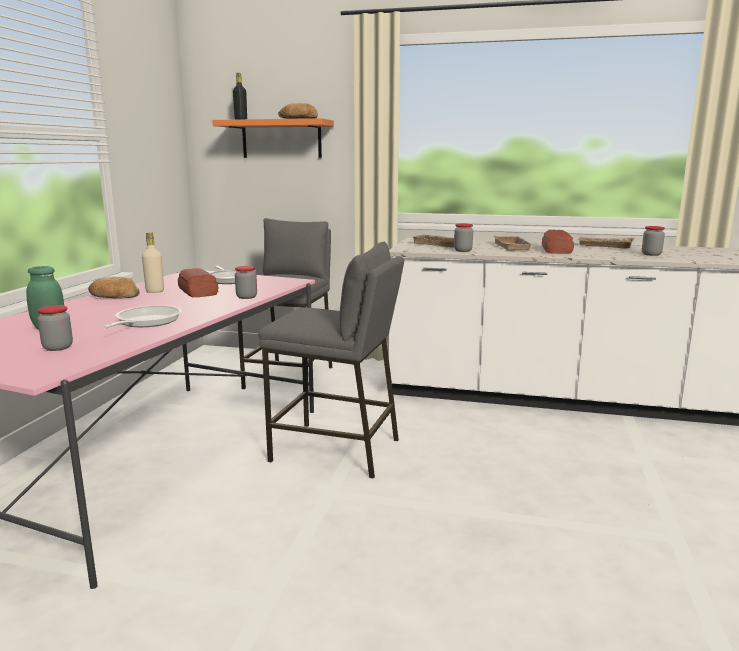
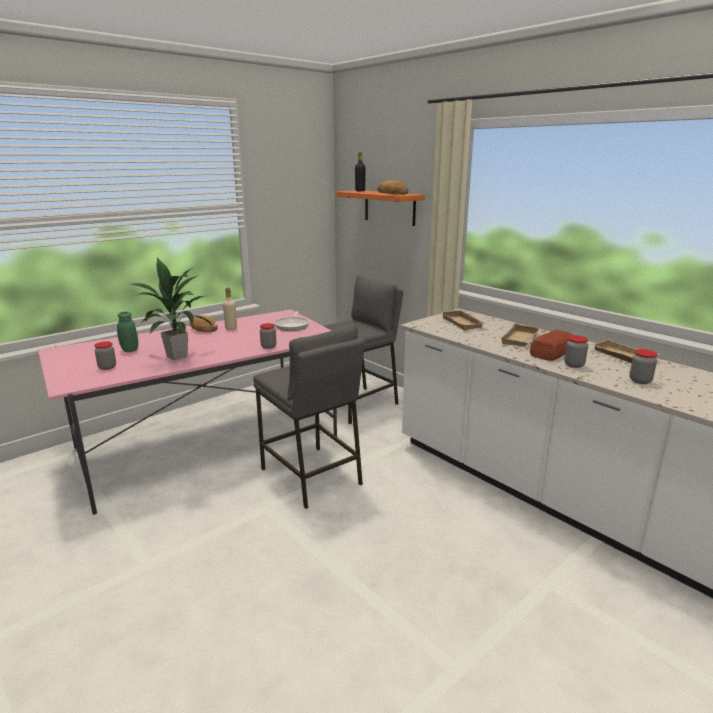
camera: 35 degrees right, 5 degrees up
(145, 322) = (177, 357): frying pan -> potted plant
(198, 292) = (252, 334): bread -> none
(463, 250) = (461, 336): jar -> jar (574, 365)

